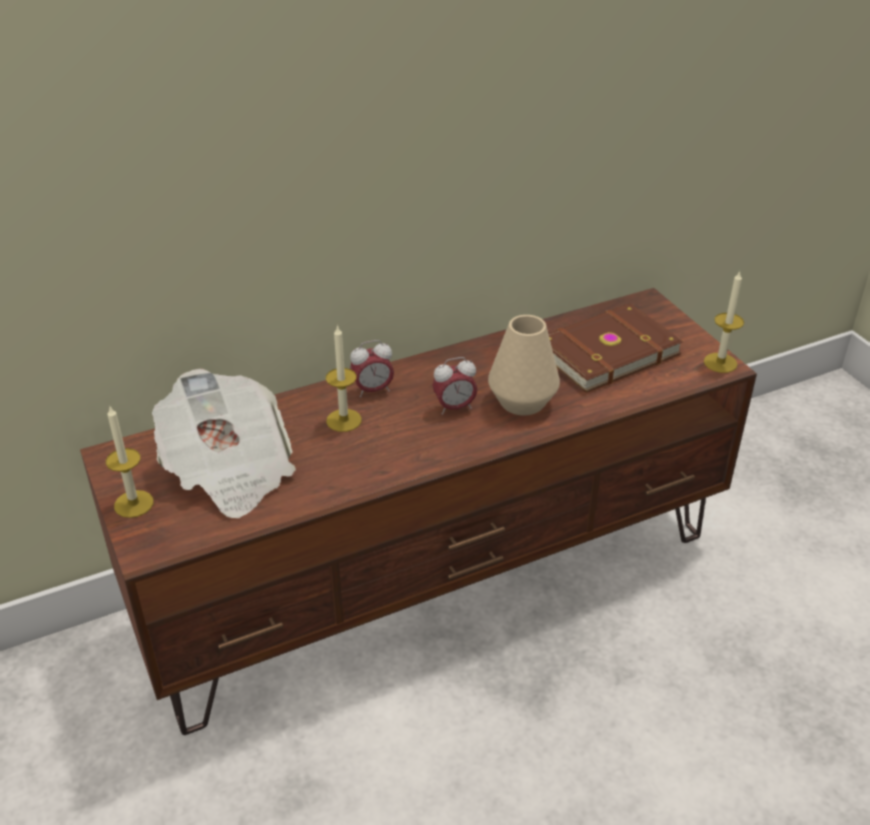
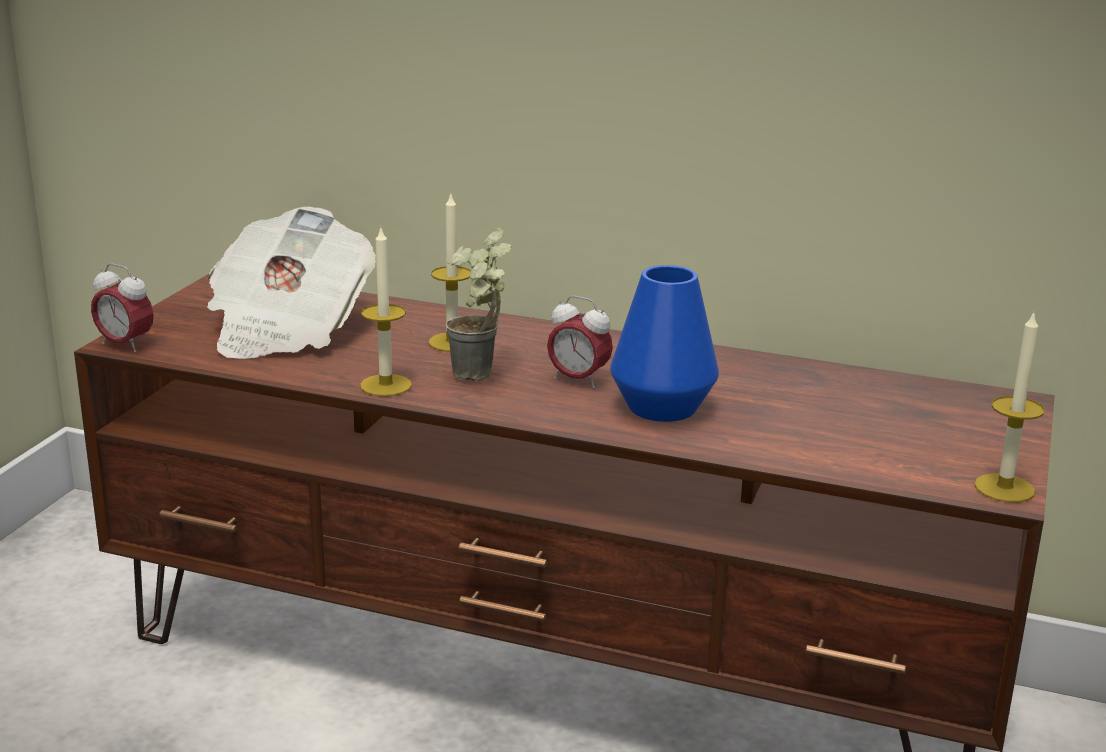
camera: 45 degrees right, 15 degrees down
(134, 504) = (177, 314): candle -> candle (386, 385)
(373, 390) = (525, 335): alarm clock -> alarm clock (125, 345)
(407, 439) = (480, 379): none -> potted plant
(522, 401) = (662, 407): beige vase -> blue vase
(605, 351) = (857, 414): brown book -> none

